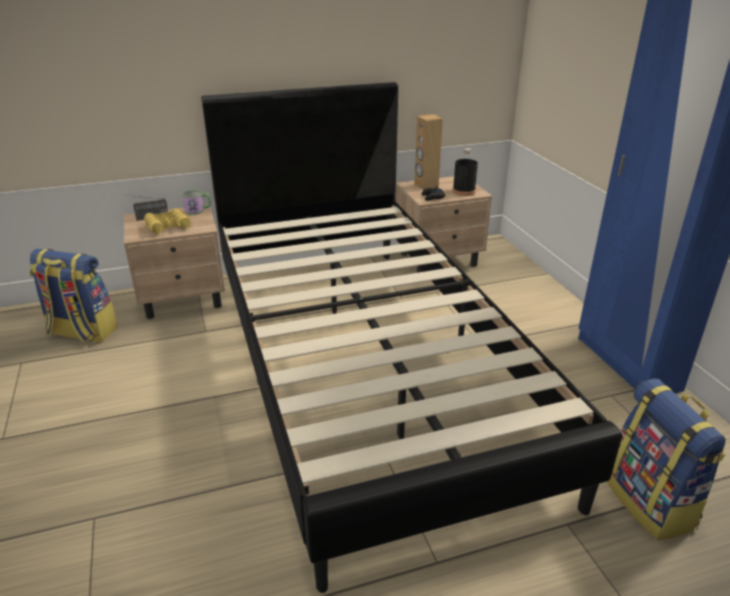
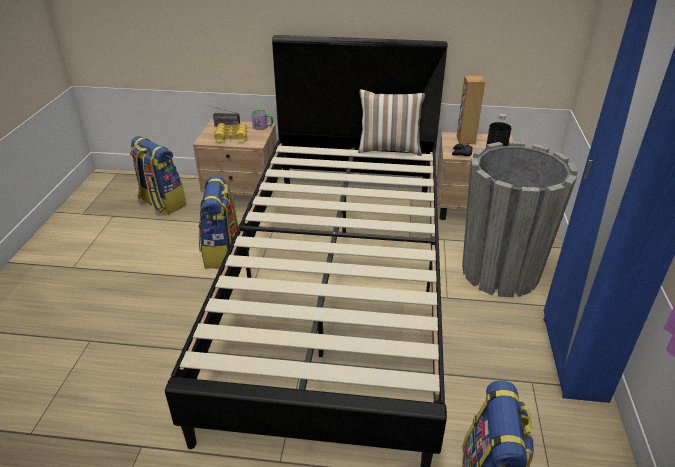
camera: 25 degrees right, 5 degrees up
(204, 366) = (223, 253): none -> backpack
(350, 209) = (389, 149): none -> pillow
(509, 308) = (500, 272): none -> grey planter

